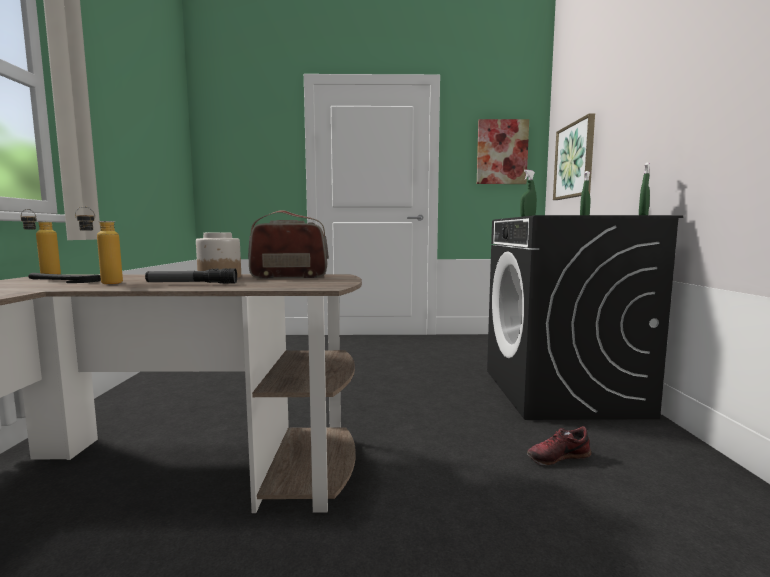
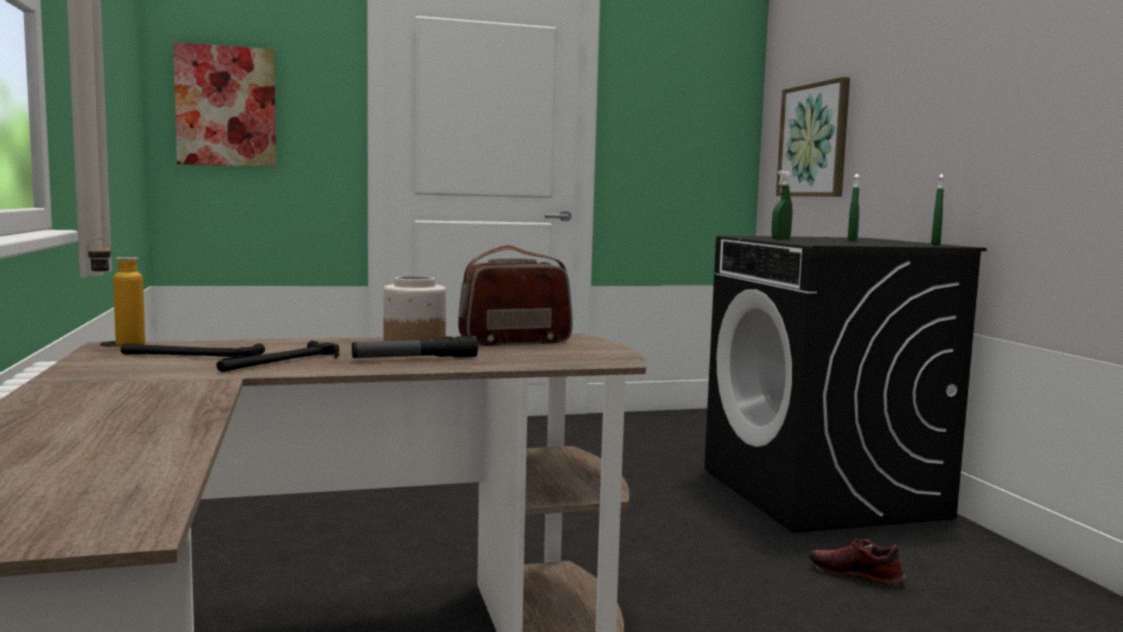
camera: 15 degrees left, 0 degrees up
(102, 284) = (281, 362): bottle -> hammer
(502, 152) = (695, 112): picture -> picture (226, 106)
(557, 456) = (856, 574): shoe -> shoe turned 60 degrees clockwise

